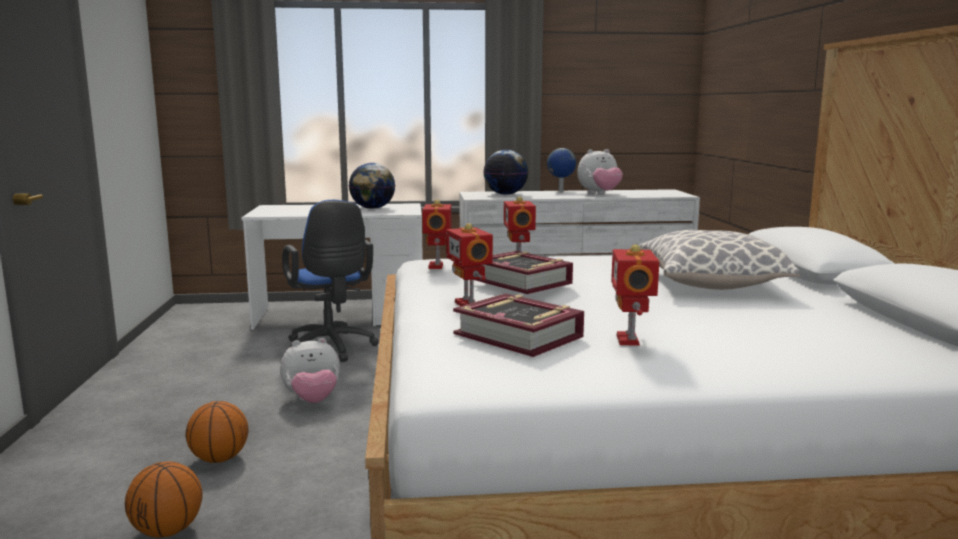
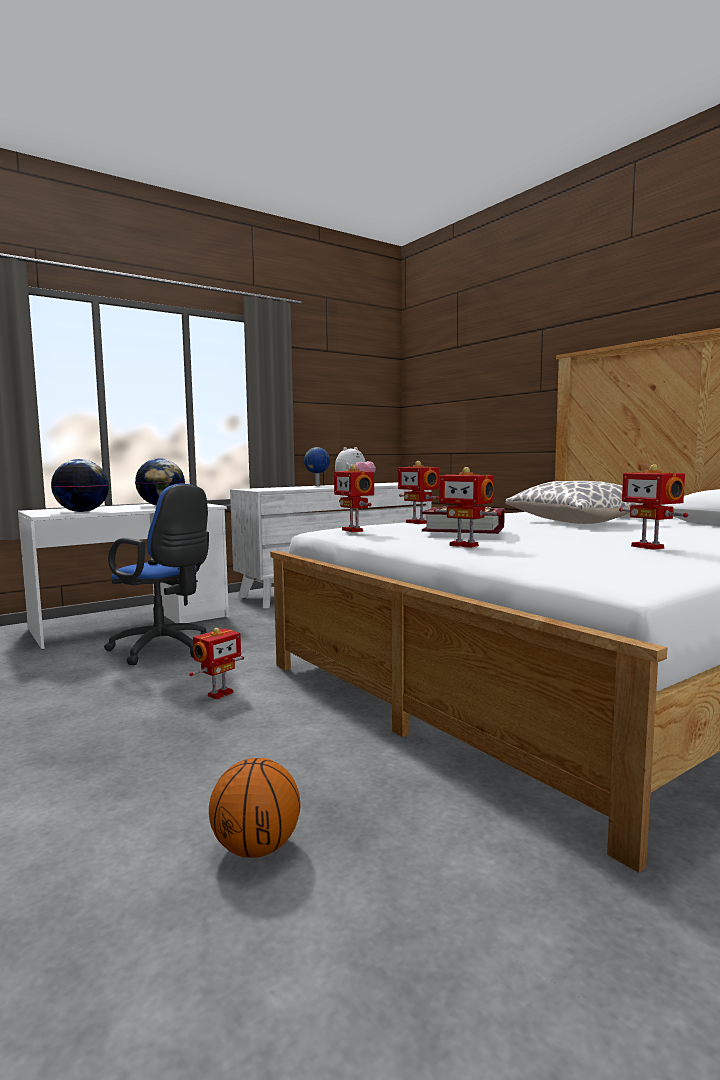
camera: 30 degrees left, 5 degrees down
(219, 459) = (201, 766): basketball -> none
(312, 401) = (219, 694): plush toy -> toy robot
(505, 194) = (280, 488): globe -> globe (82, 512)
(518, 335) = (573, 553): book -> none

